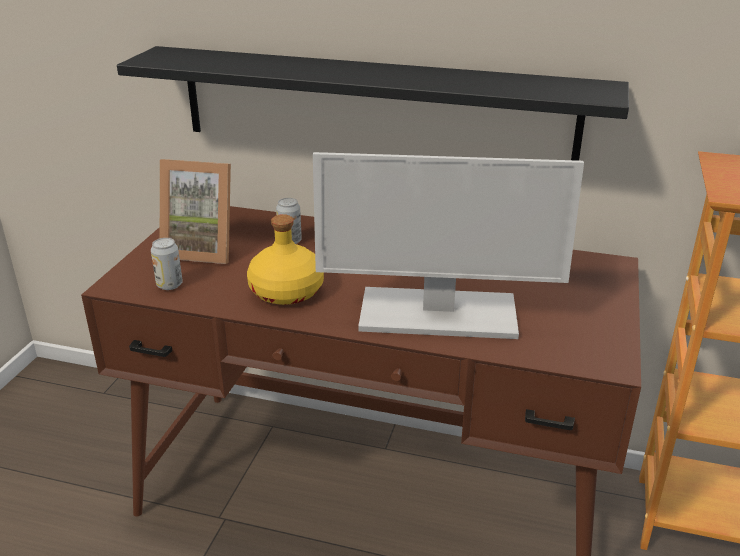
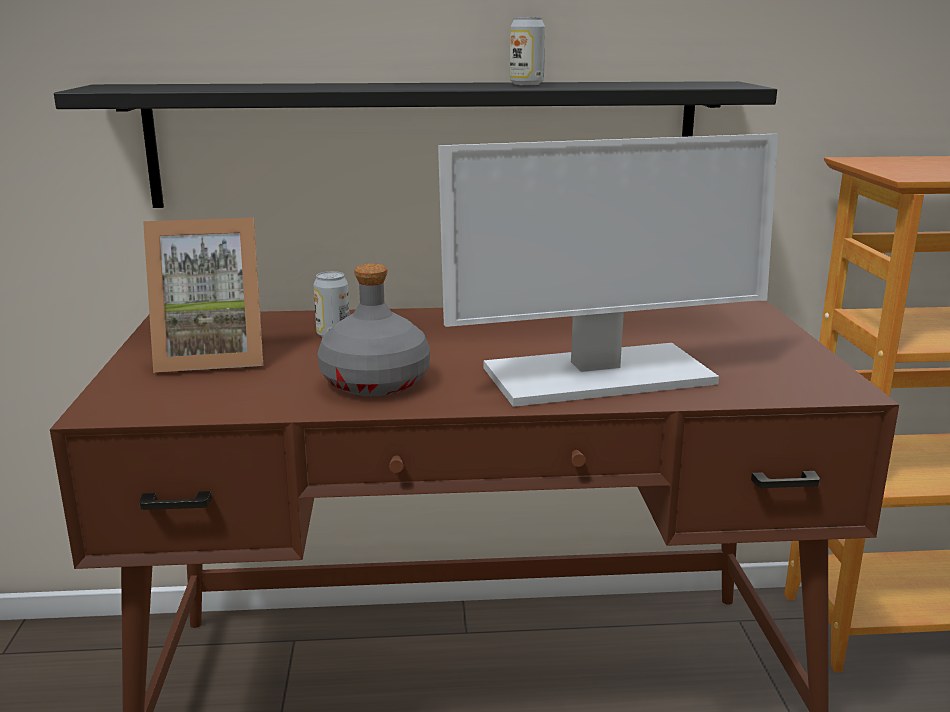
camera: 20 degrees left, 10 degrees down
(169, 285) = (192, 399): can -> can (526, 84)
(285, 292) = (374, 383): yellow bottle -> grey bottle

